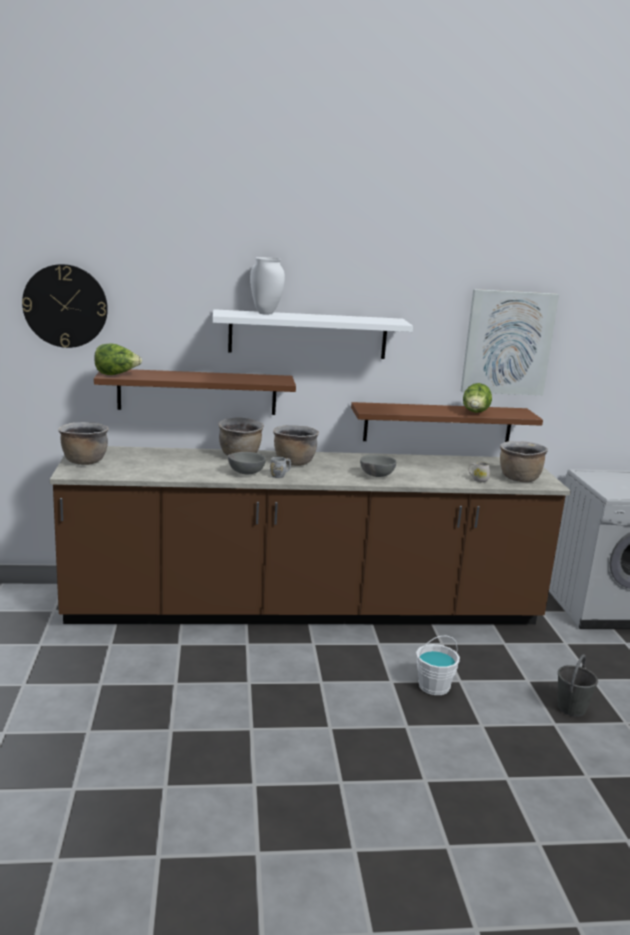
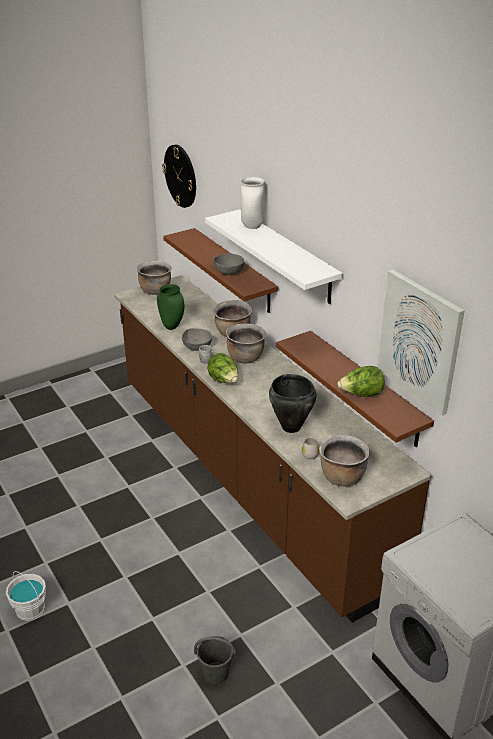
camera: 65 degrees right, 15 degrees up
(116, 374) = (181, 237): lettuce -> lettuce (224, 381)
(184, 473) = (171, 327): none -> green vase
(376, 476) = (256, 400): grey bowl -> grey bowl (228, 272)
(432, 476) = (291, 427): none -> black cooking pot
(434, 686) = (189, 578): white bucket -> white bucket (31, 609)

